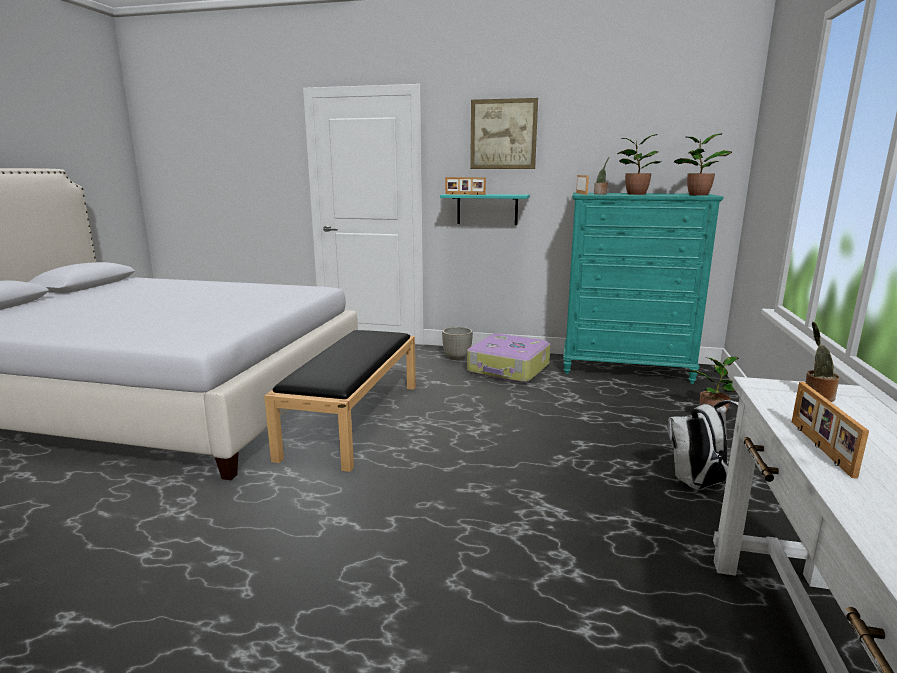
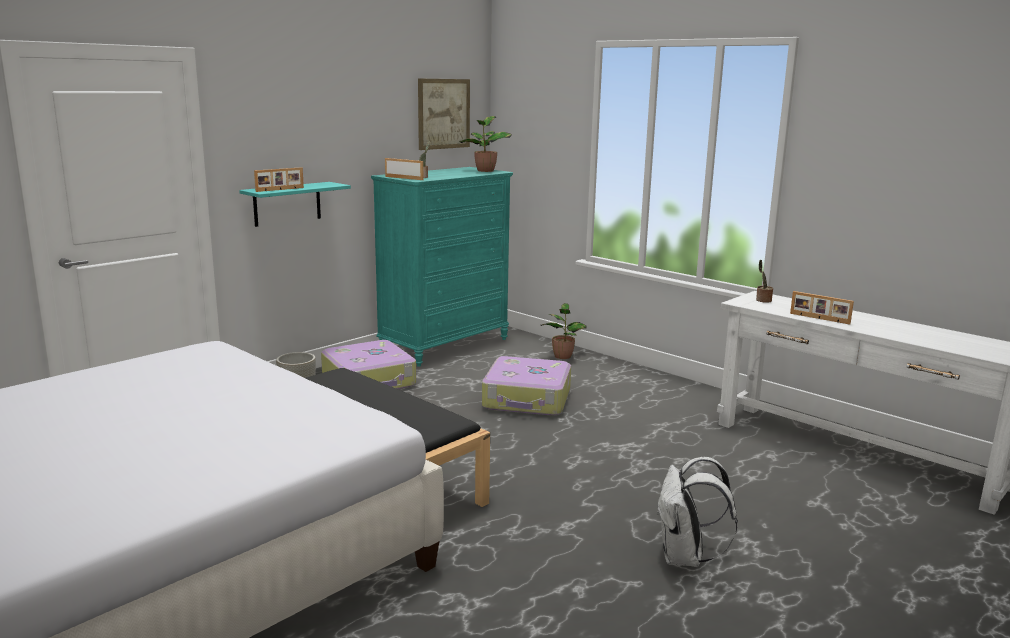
camera: 60 degrees left, 0 degrees up
(503, 134) = (297, 114): picture -> picture (443, 114)
(577, 429) = (527, 399): none -> suitcase
(634, 194) = (443, 174): potted plant -> none
(701, 484) = (642, 395): white backpack -> white backpack (685, 558)

